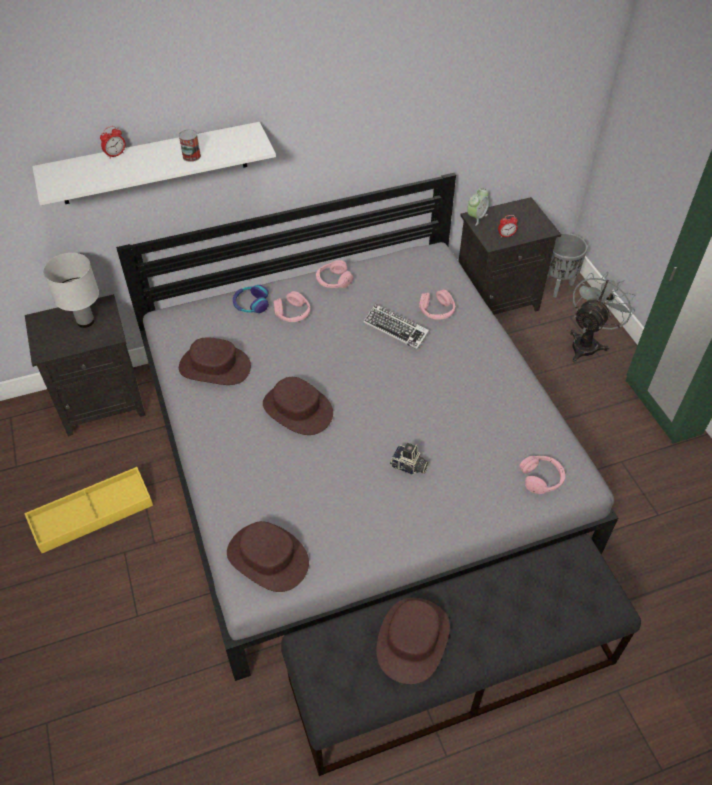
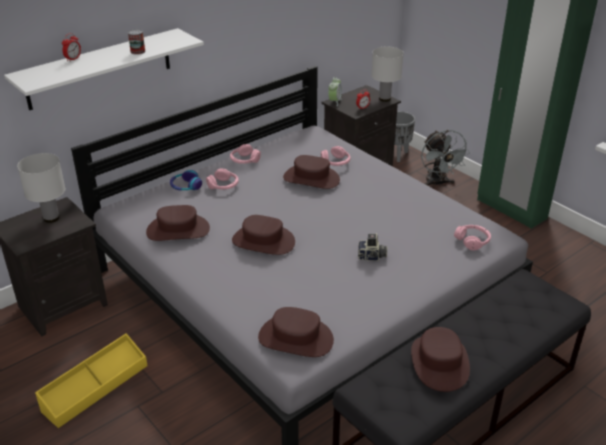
camera: 20 degrees left, 15 degrees down
(396, 329) = (311, 178): keyboard -> brown hat
(542, 226) = (385, 98): none -> white table lamp
(587, 343) = (438, 183): grey fan -> grey fan turned 150 degrees clockwise

